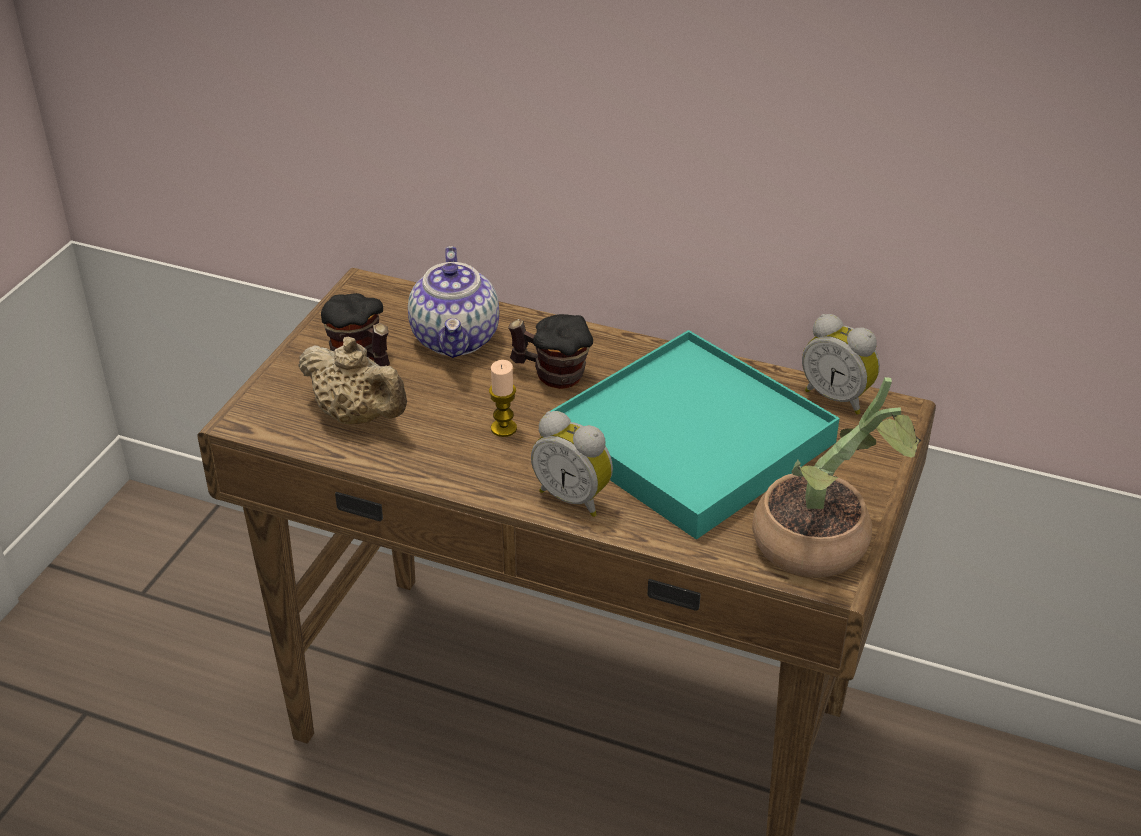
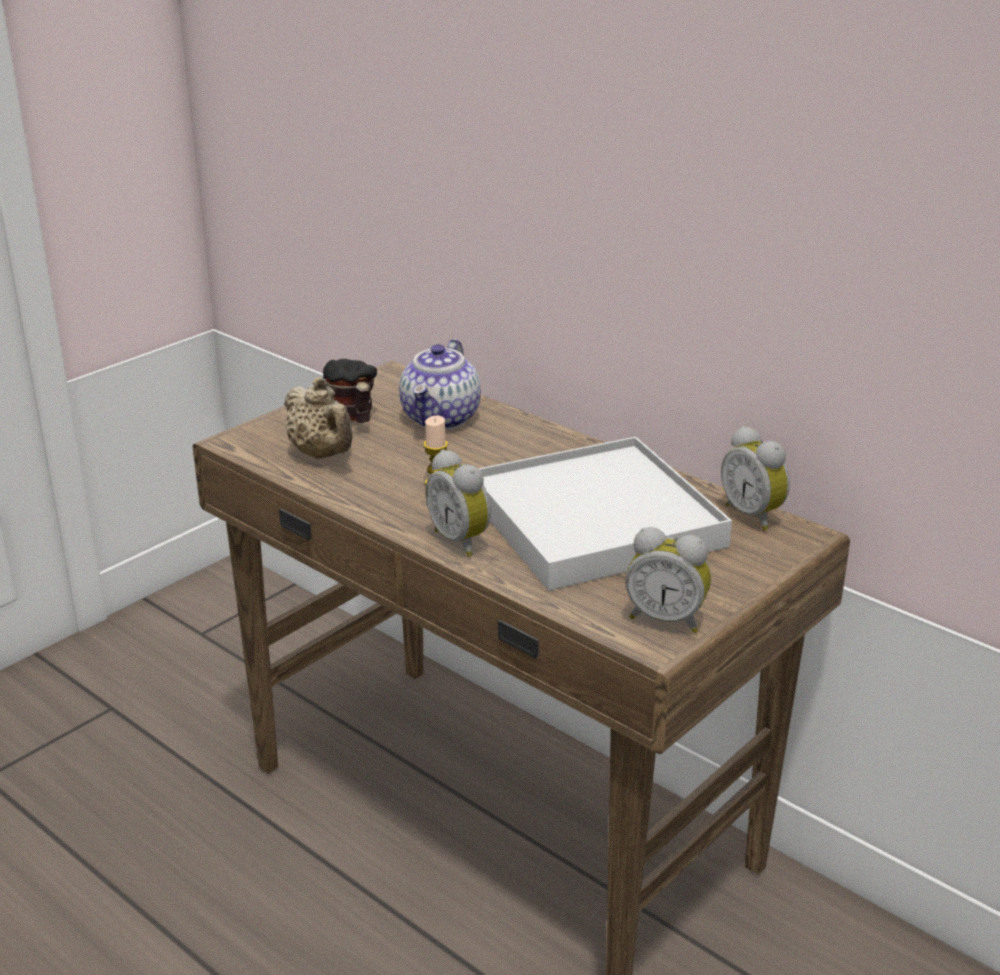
camera: 20 degrees right, 10 degrees down
(551, 375) = (504, 455): mug -> none
(690, 440) = (594, 520): turquoise tray -> white tray
(825, 545) = (666, 619): potted plant -> alarm clock

